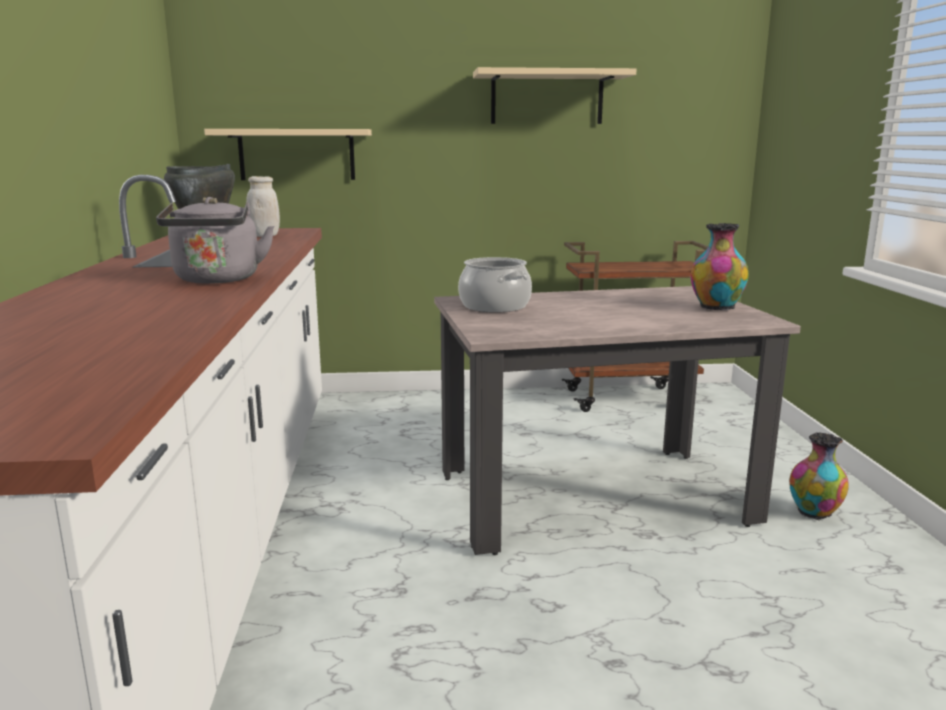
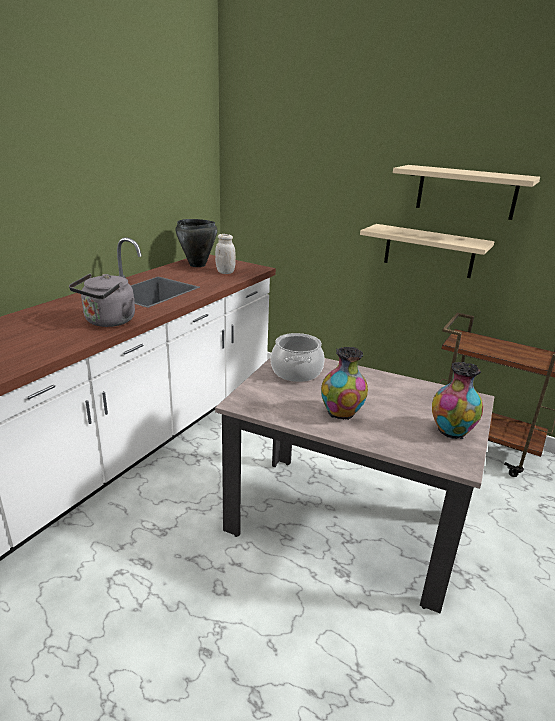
camera: 35 degrees right, 10 degrees up
(297, 154) = (282, 212): beige shelf -> beige shelf (429, 251)
(814, 513) = (496, 627): vase -> vase (342, 413)

